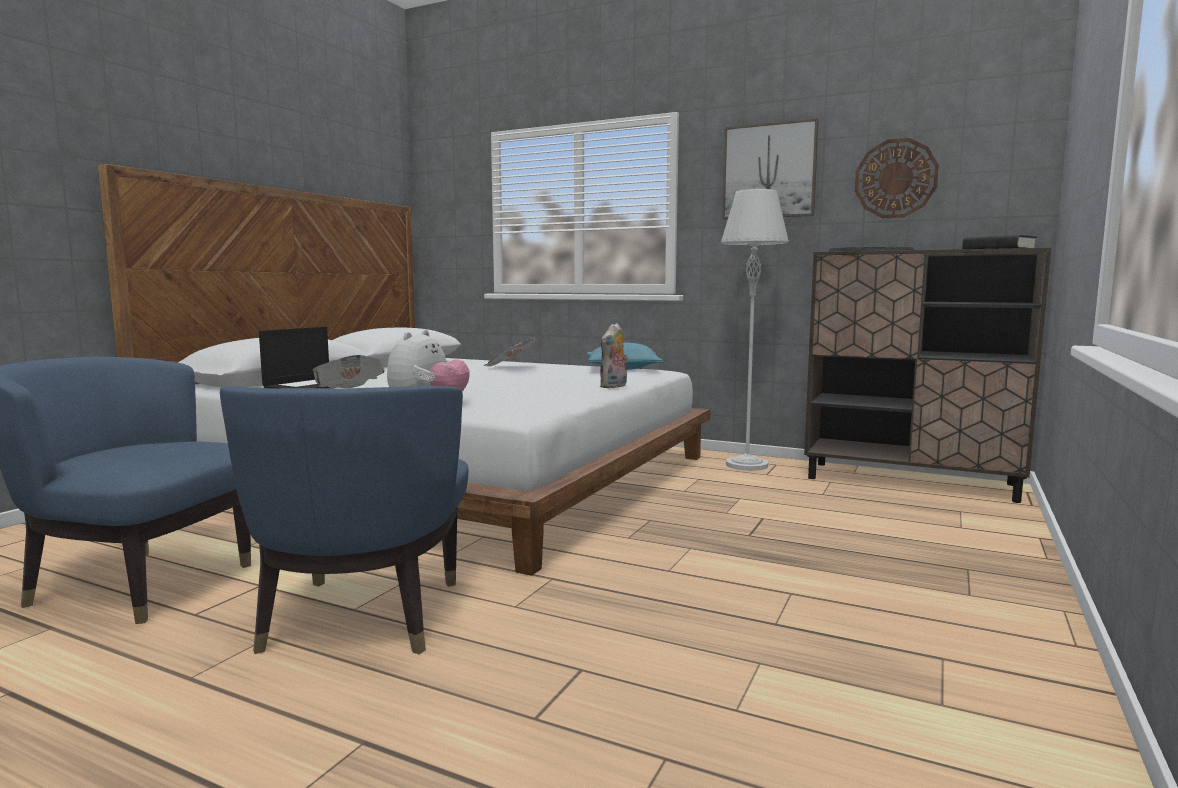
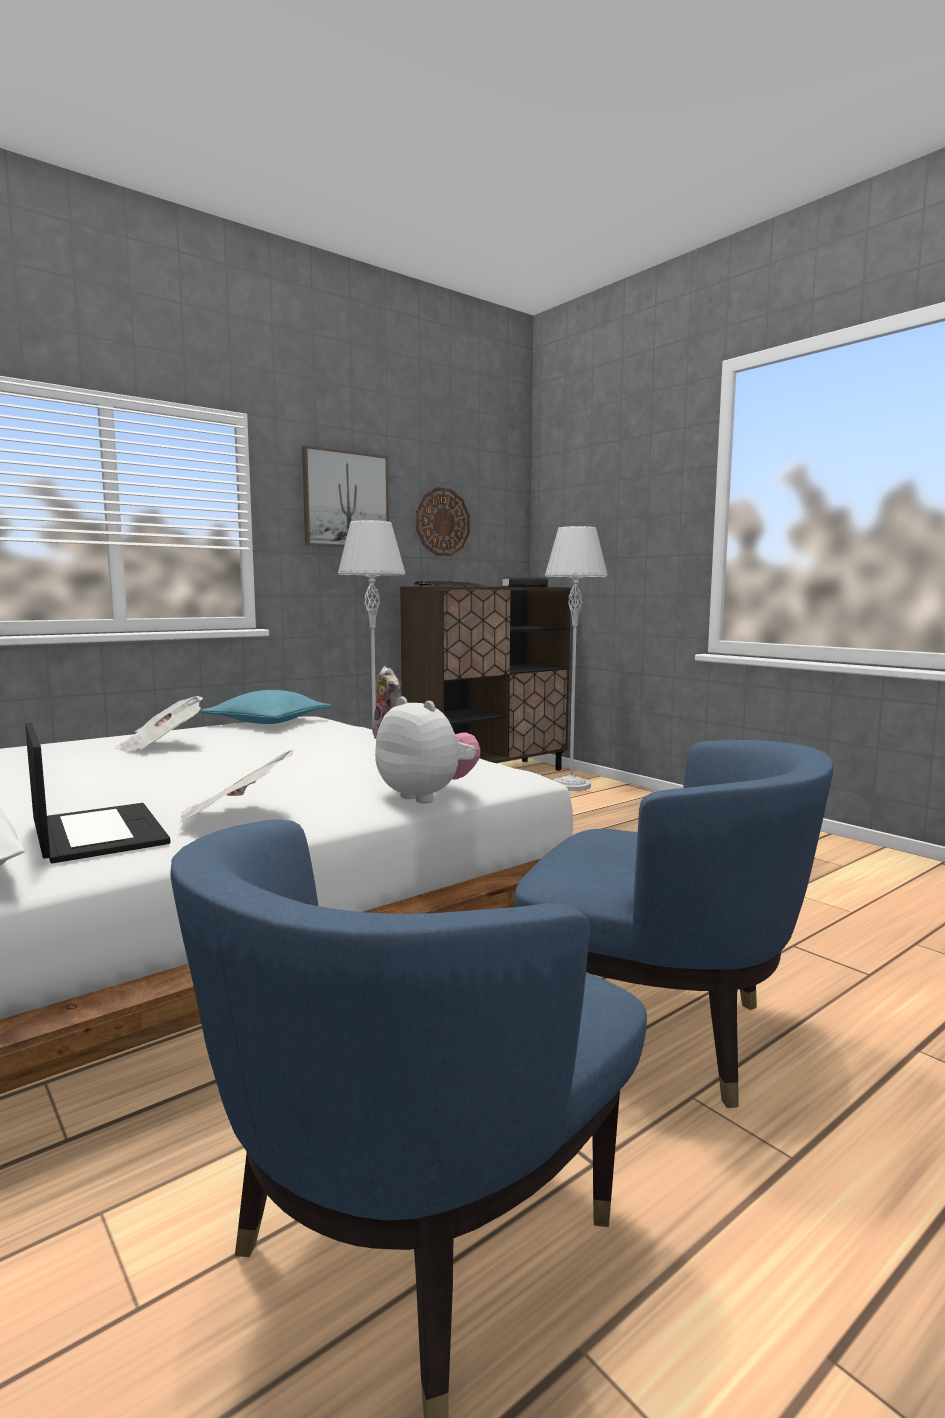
camera: 65 degrees left, 0 degrees up
(961, 515) = (571, 785): none -> grey floor lamp

